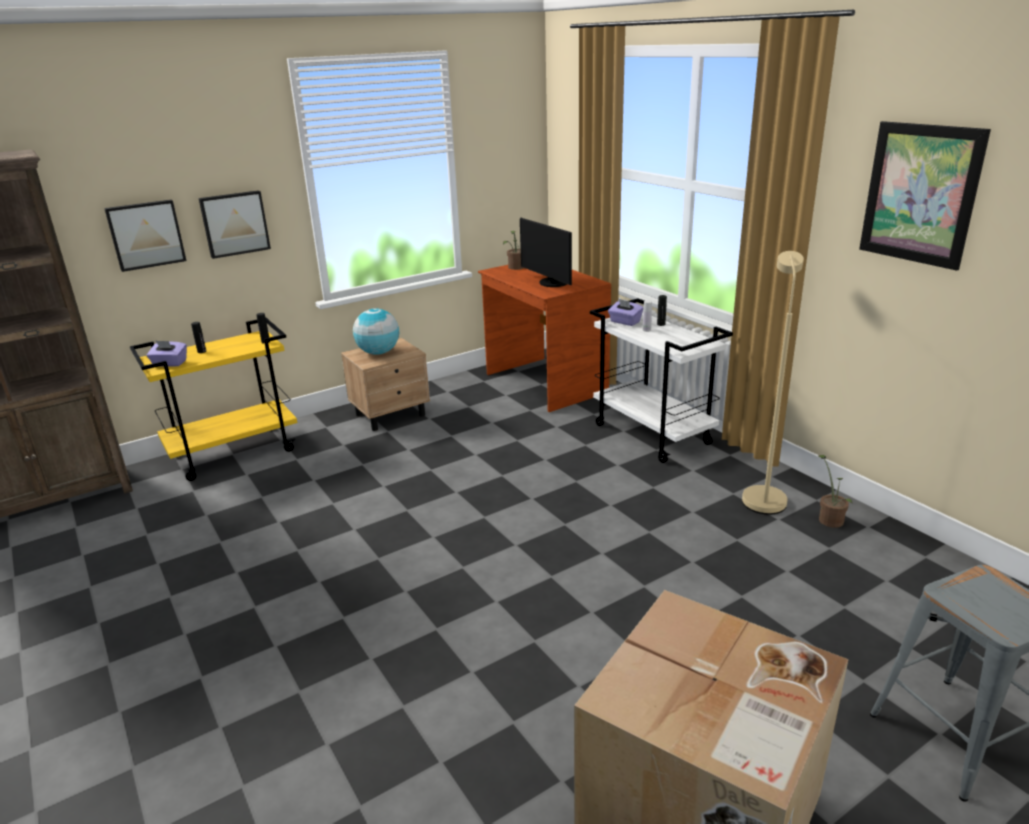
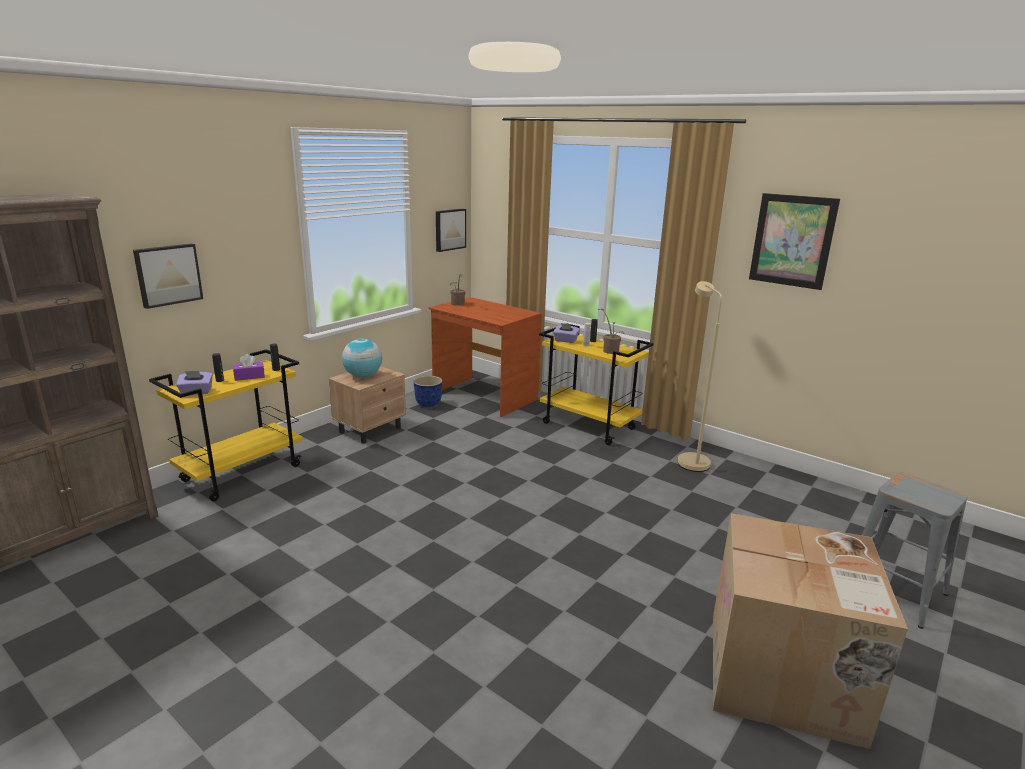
camera: 20 degrees left, 5 degrees down
(233, 349) = (249, 376): none -> purple tissue box
(234, 223) = (243, 266): picture -> picture (449, 229)
(474, 388) = (429, 404): none -> planter
(551, 283) = (496, 314): monitor -> none
(653, 434) = (589, 426): white cart -> yellow cart
(829, 518) = (741, 469): potted plant -> potted plant (610, 350)

